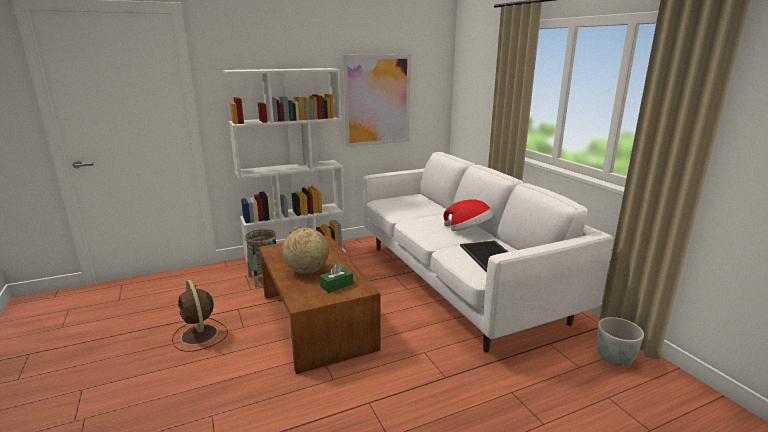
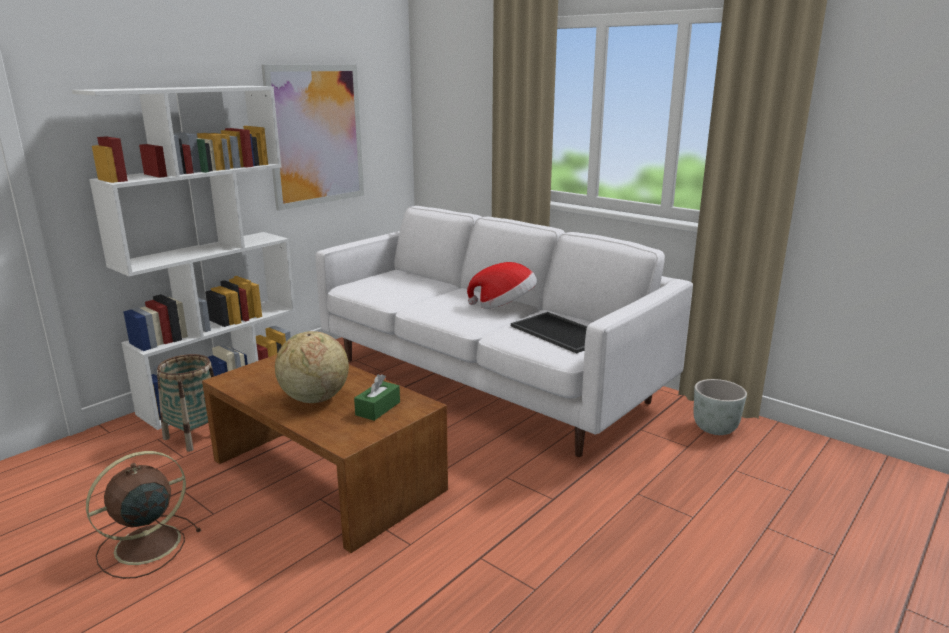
camera: 25 degrees left, 0 degrees up
(199, 335) = (144, 545): brown fan -> brown fan turned 105 degrees clockwise

